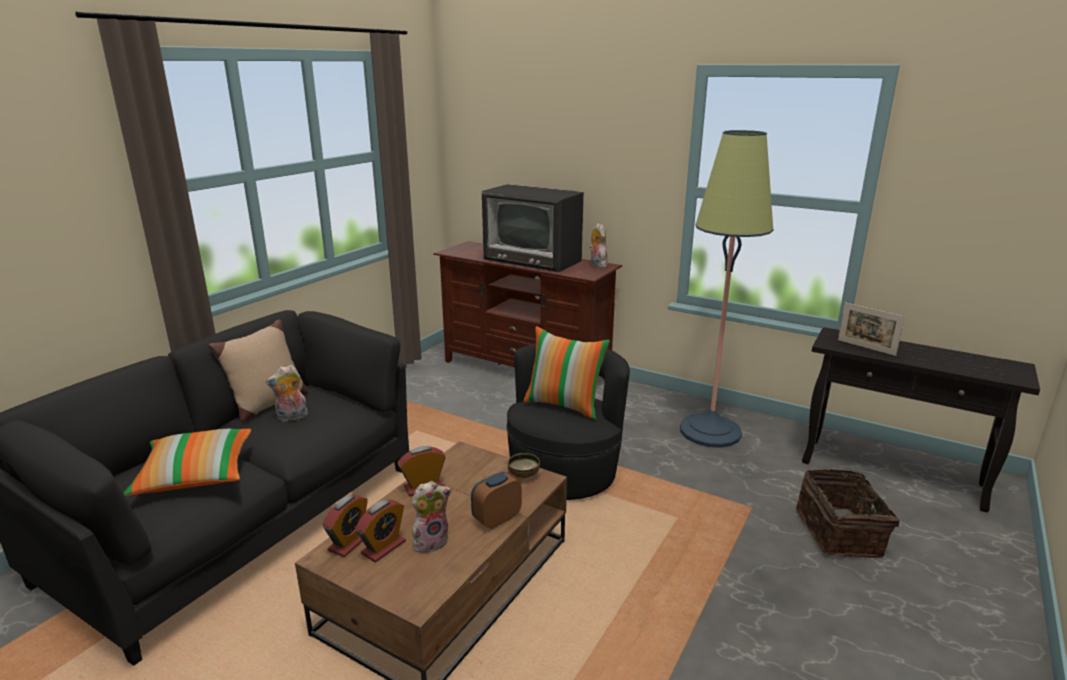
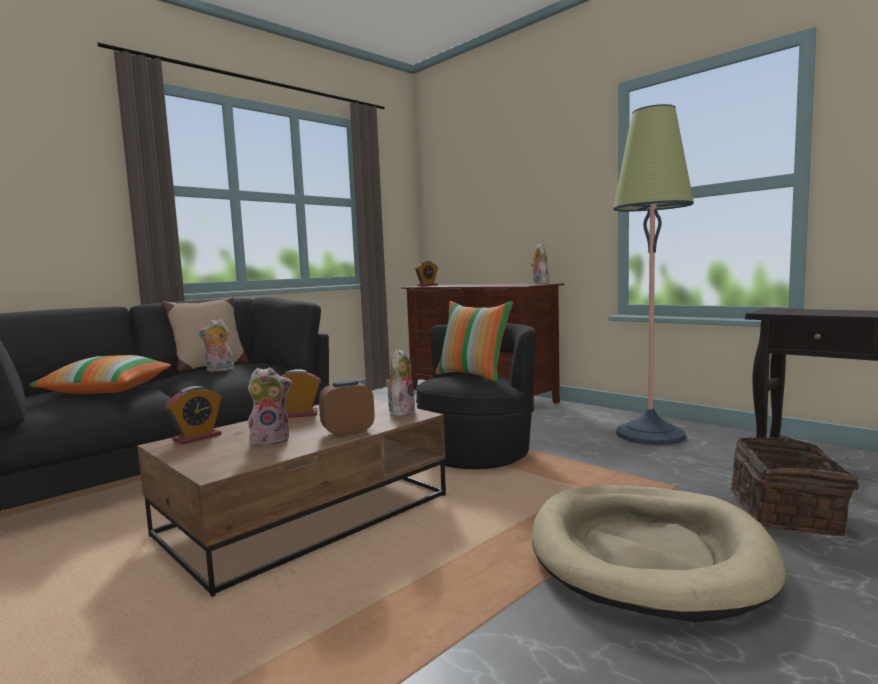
camera: 15 degrees right, 15 degrees down
(383, 547) = (223, 441): alarm clock -> alarm clock (427, 285)
(524, 475) = (401, 412): bowl -> plush toy
(534, 259) = (485, 284): television -> none
(753, 596) = (647, 553): none -> beige dog bed
(866, 347) = (812, 312): picture frame -> none

